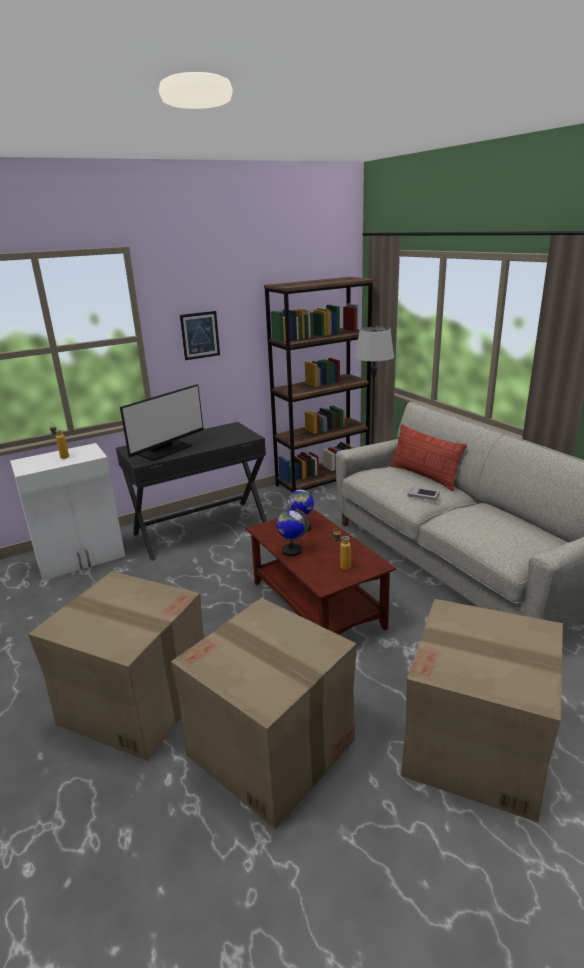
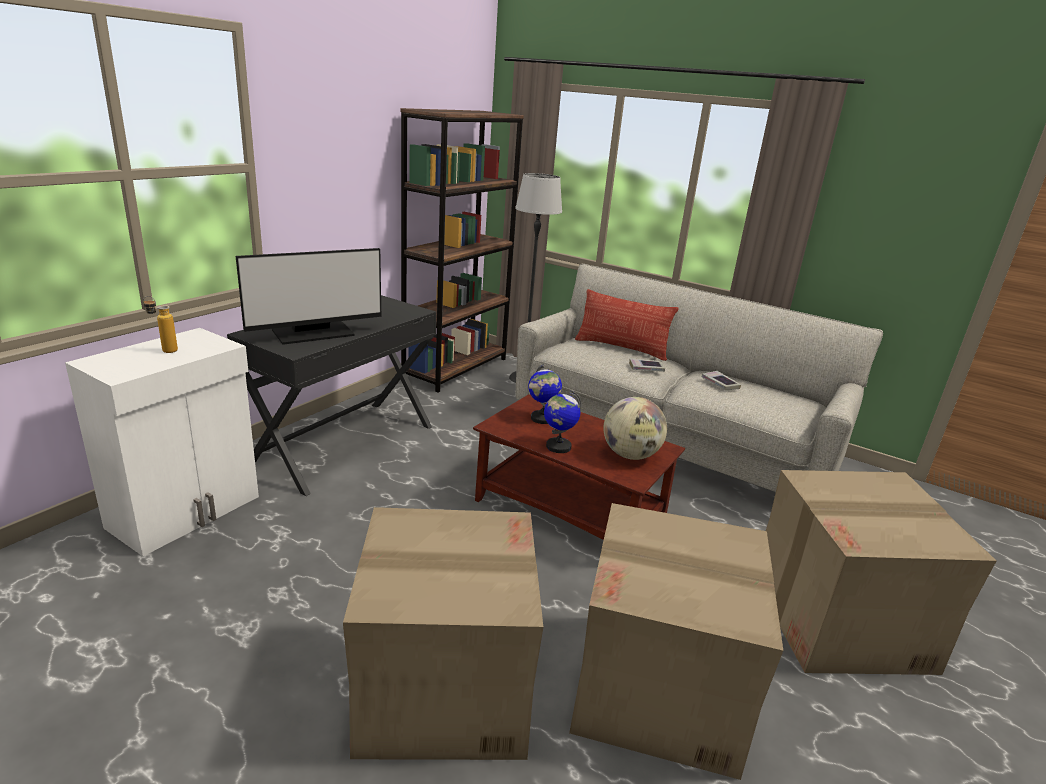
camera: 30 degrees left, 0 degrees up
(165, 450) = (314, 333): monitor -> monitor turned 45 degrees clockwise
(200, 335) = (325, 170): picture -> none
(341, 566) = (630, 455): bottle -> globe
(480, 517) = (720, 383): none -> book

